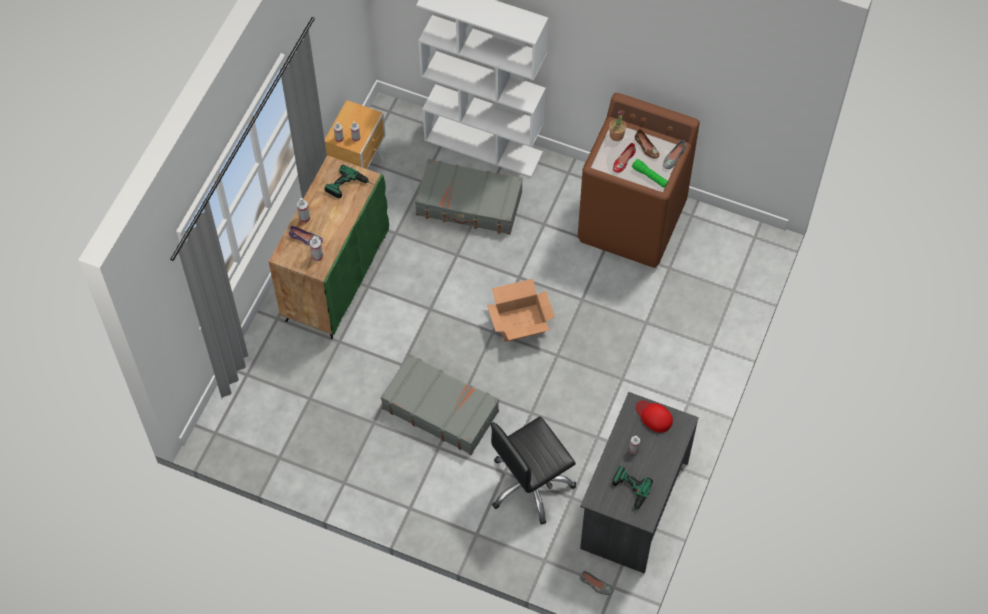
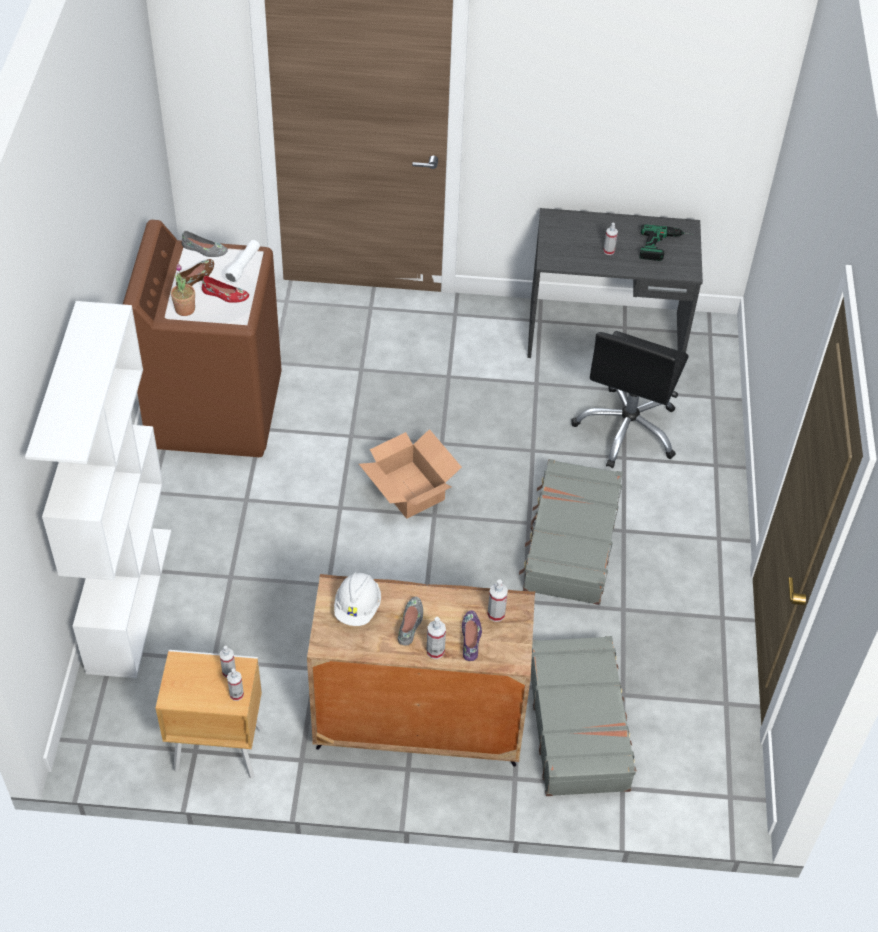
camera: 110 degrees left, 10 degrees down
(335, 277) = (418, 722): green cabinet -> brown cabinet
(350, 187) = (357, 607): power drill -> white hard hat
(469, 204) = (238, 591): grey suitcase -> grey suitcase (579, 724)
(530, 485) = (627, 429): black office chair -> black office chair turned 75 degrees clockwise
(596, 585) = (716, 348): grey shoe -> grey shoe (410, 624)
(650, 176) = (243, 266): green flashlight -> white flashlight
(654, 416) = (558, 242): red cap -> none

